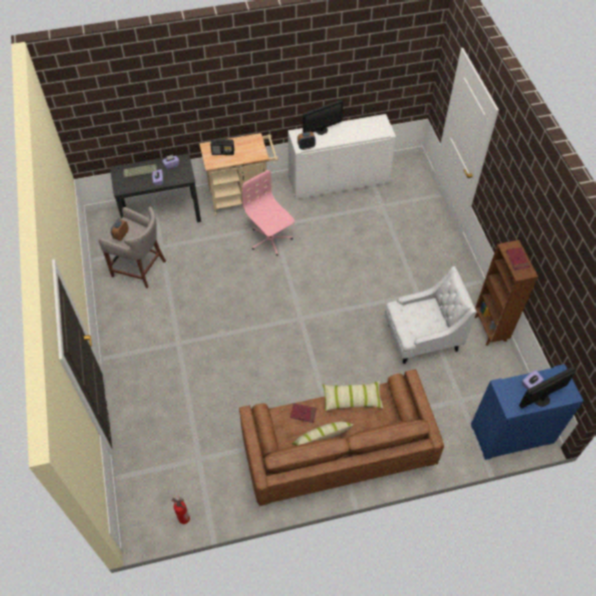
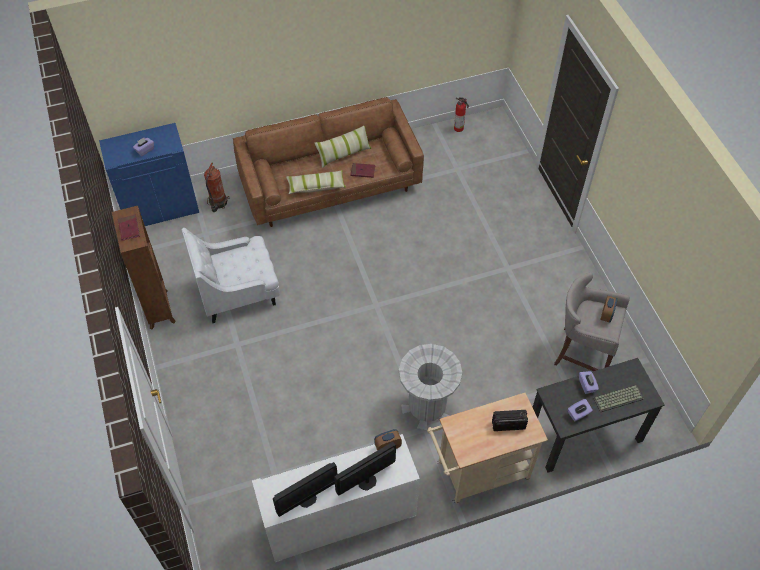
camera: 175 degrees right, 0 degrees up
(270, 239) = (427, 406): pink office chair -> grey trash can
(453, 436) = (217, 203): none -> fire extinguisher
(542, 399) = (138, 138): monitor -> monitor (307, 498)

